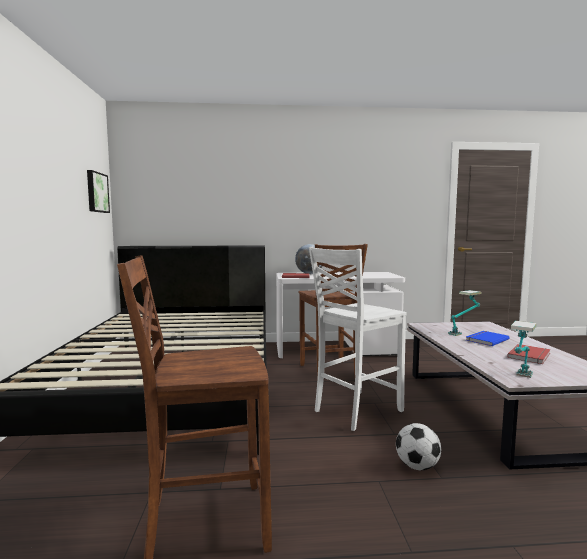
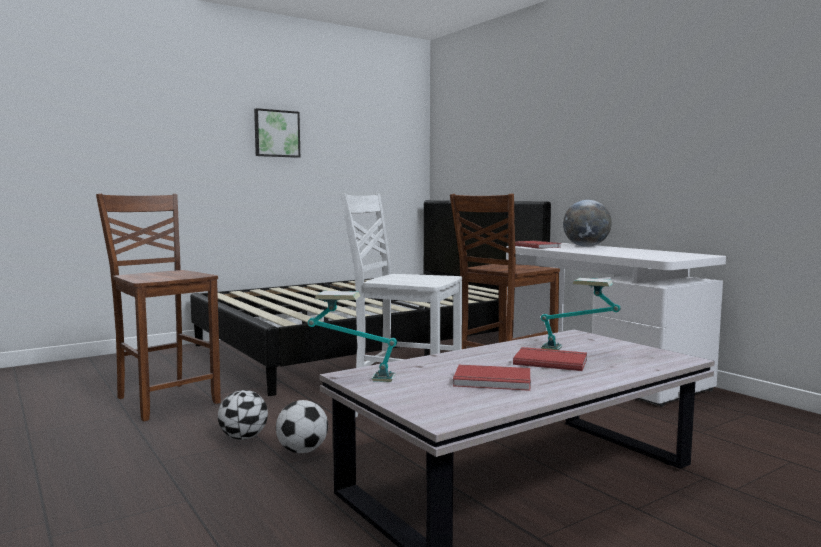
camera: 60 degrees right, 0 degrees up
(96, 192) = (394, 143): picture -> picture (276, 133)
(370, 489) = (243, 438): none -> football
(485, 339) = (550, 361): blue book -> red book

